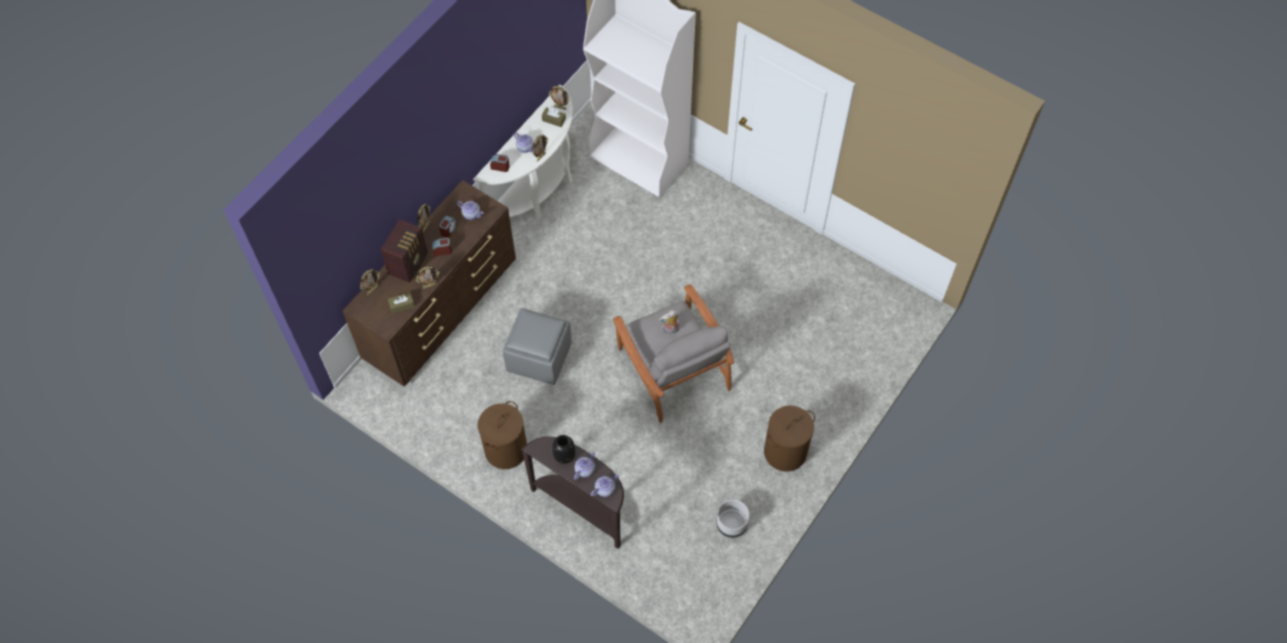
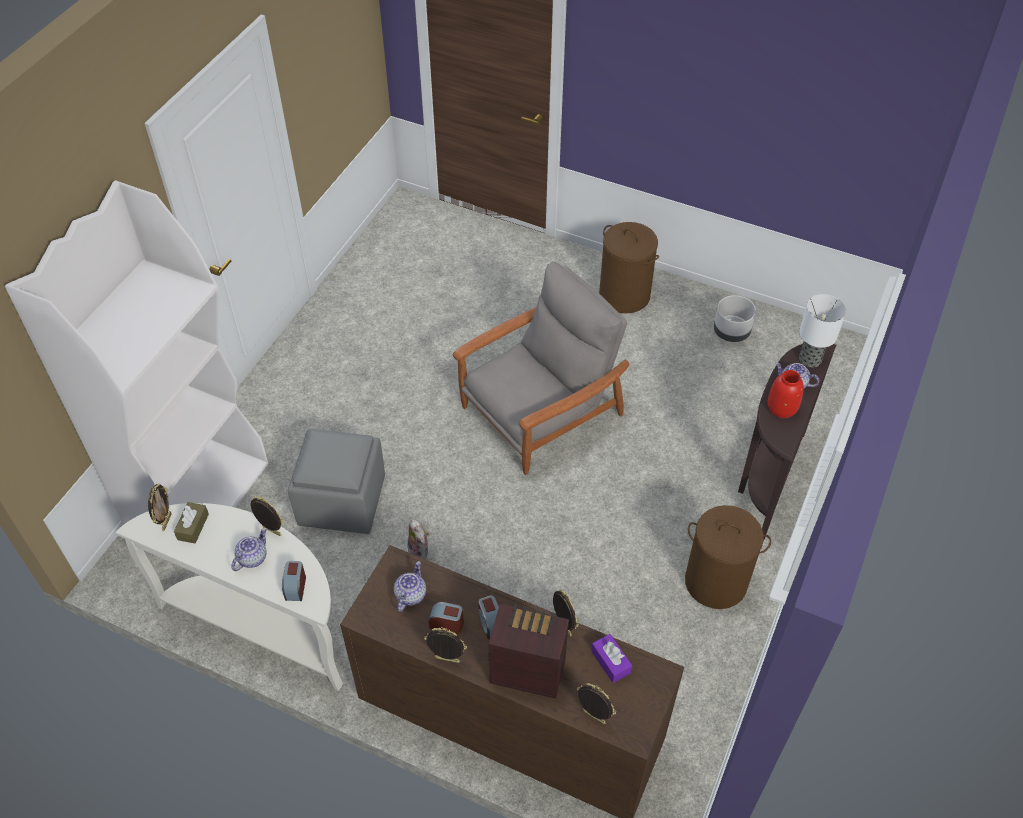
camera: 100 degrees left, 10 degrees down
(402, 305) = (610, 662): brown tissue box -> purple tissue box
(538, 357) = (561, 568): grey ottoman -> grey ottoman (342, 501)
(564, 455) = (781, 409): black vase -> red vase
(605, 489) = (810, 359): teapot -> table lamp
(670, 330) = (519, 377): plush toy -> plush toy (420, 551)

